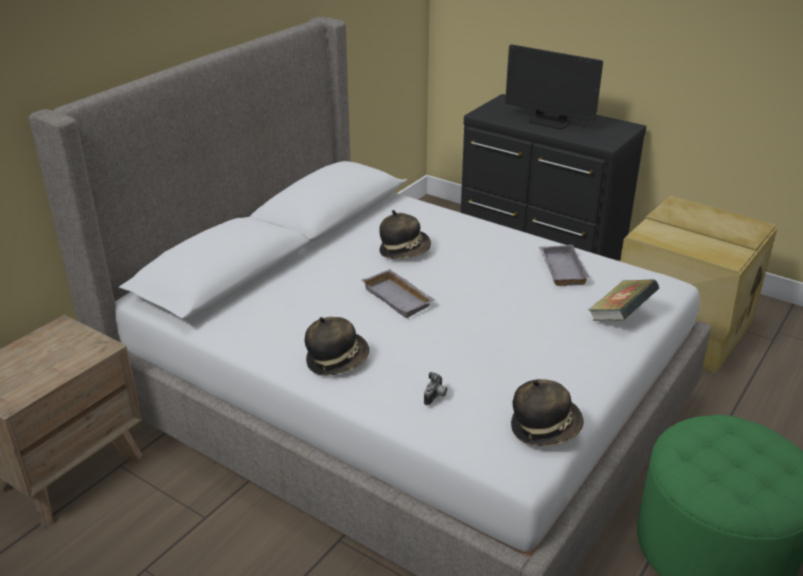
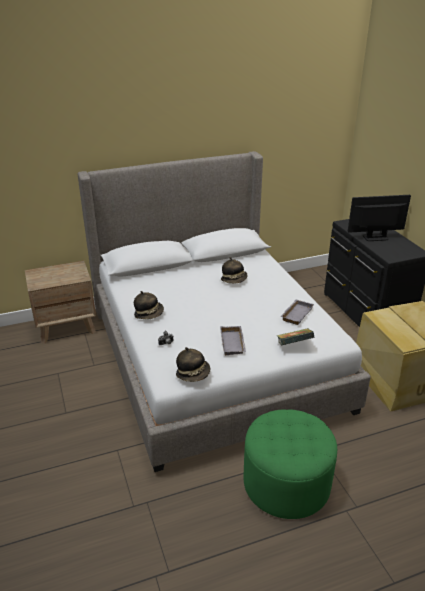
camera: 35 degrees right, 0 degrees up
(400, 298) = (205, 299): grey tray -> grey tray (233, 343)
(549, 122) = (375, 237): monitor -> monitor turned 105 degrees clockwise

